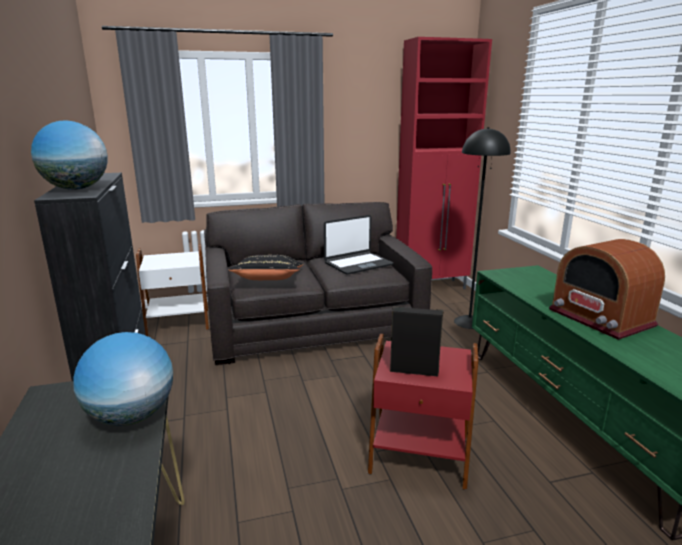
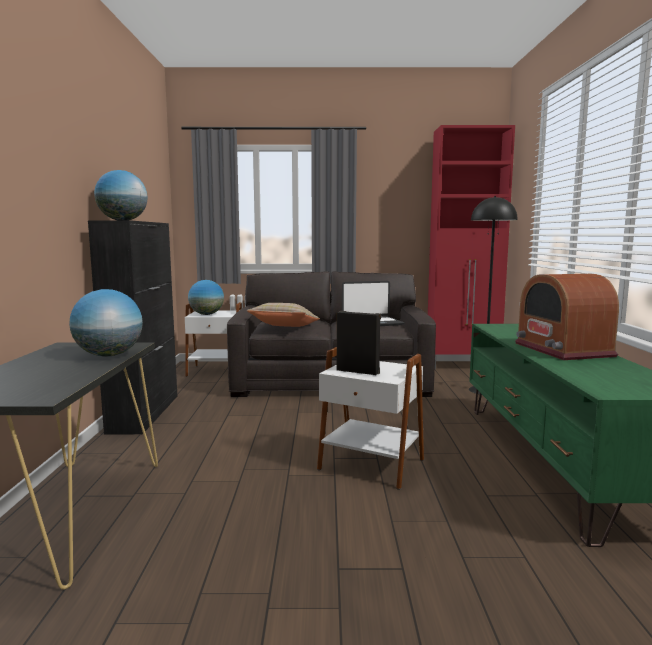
camera: 15 degrees right, 10 degrees down
(163, 263) = (206, 314): none -> globe
(268, 280) = (284, 327): black pillow -> beige pillow
(419, 456) = (370, 465): red side table -> white side table

